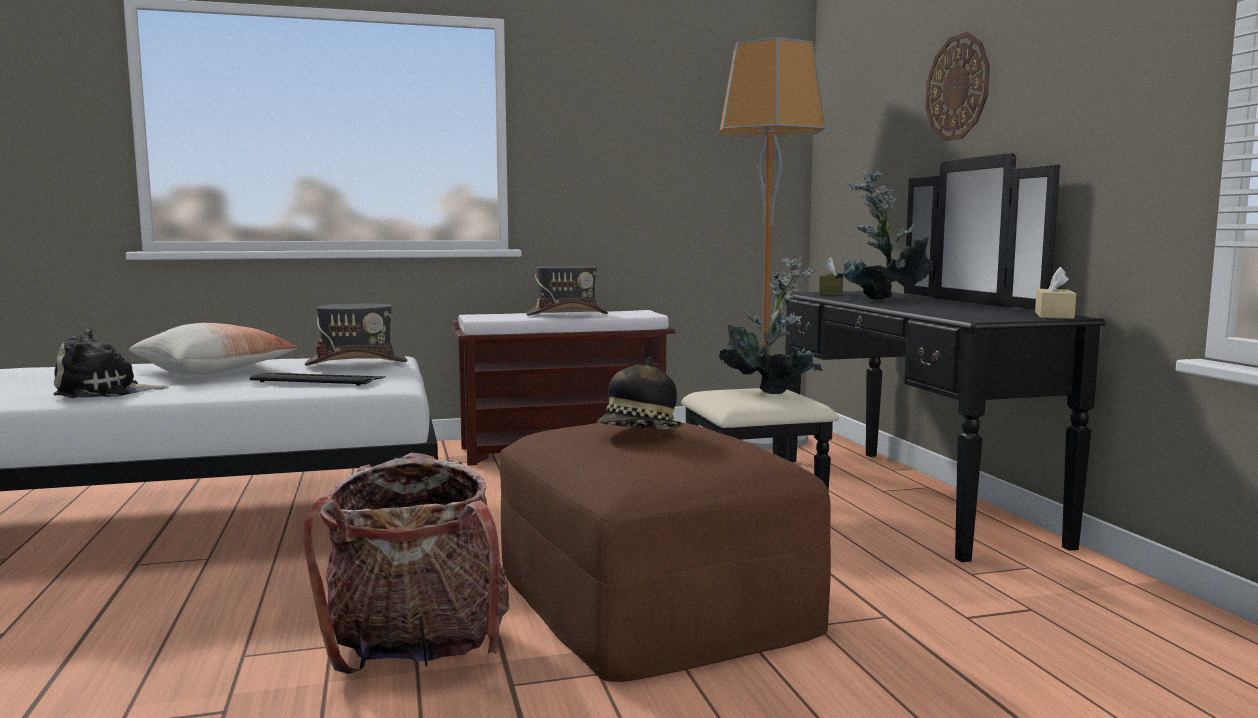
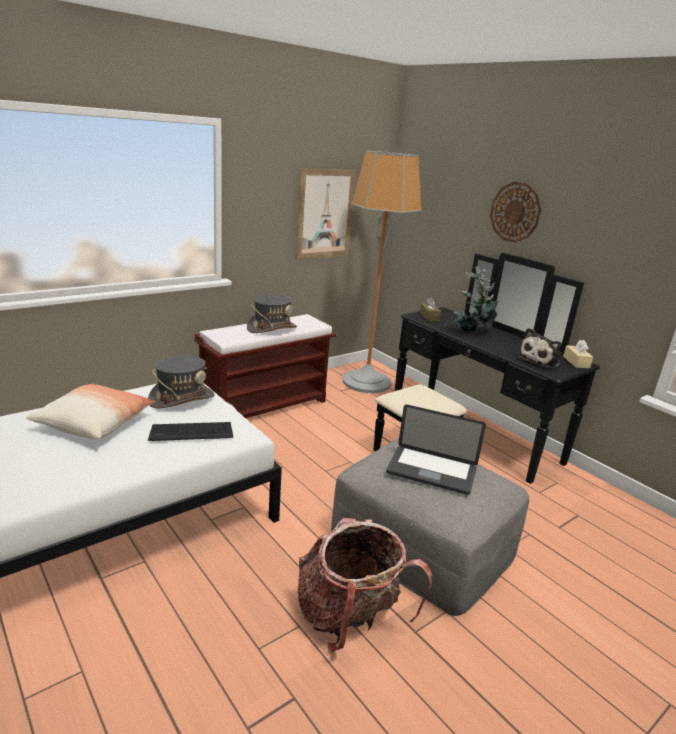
camera: 25 degrees left, 15 degrees up
(104, 392) = (58, 474): plush toy -> plush toy (540, 360)
(639, 433) = (431, 471): hat -> laptop
(653, 598) = (423, 543): brown ottoman -> grey ottoman
(686, 160) = (325, 214): none -> picture
(772, 391) = (427, 393): potted plant -> none

